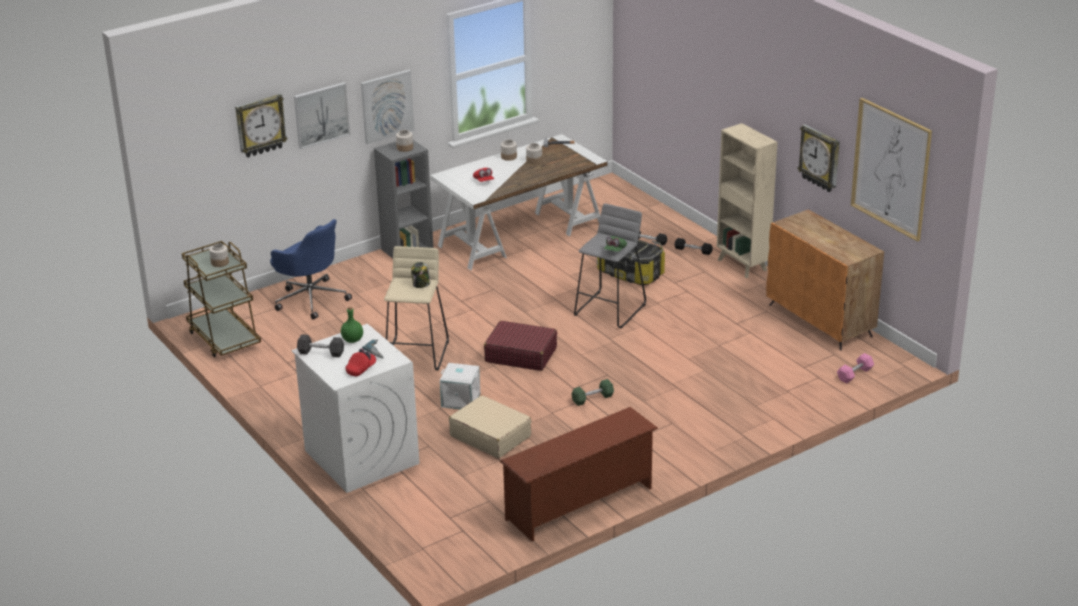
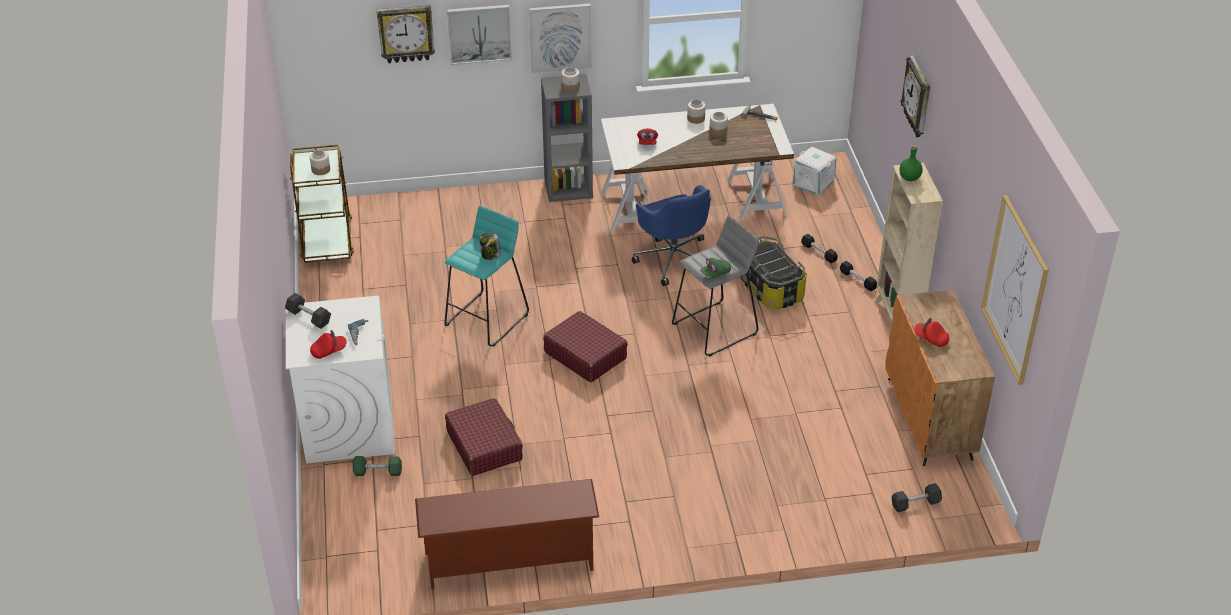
camera: 25 degrees right, 10 degrees up
(311, 299) = (437, 219): blue office chair -> blue office chair (674, 258)
(353, 340) = (349, 311): green bottle -> green bottle (910, 178)
(417, 354) = (487, 319): beige stool -> turquoise stool
(461, 399) = (489, 390): white storage box -> white storage box (814, 183)
(490, 436) = (484, 445): beige suitcase -> red suitcase
(592, 398) = (616, 435): green dumbbell -> green dumbbell (378, 472)
(819, 241) = (931, 339): none -> red cap
(820, 158) = (970, 240): wall clock -> wall clock (918, 98)
(855, 374) = (915, 504): pink dumbbell -> grey dumbbell

